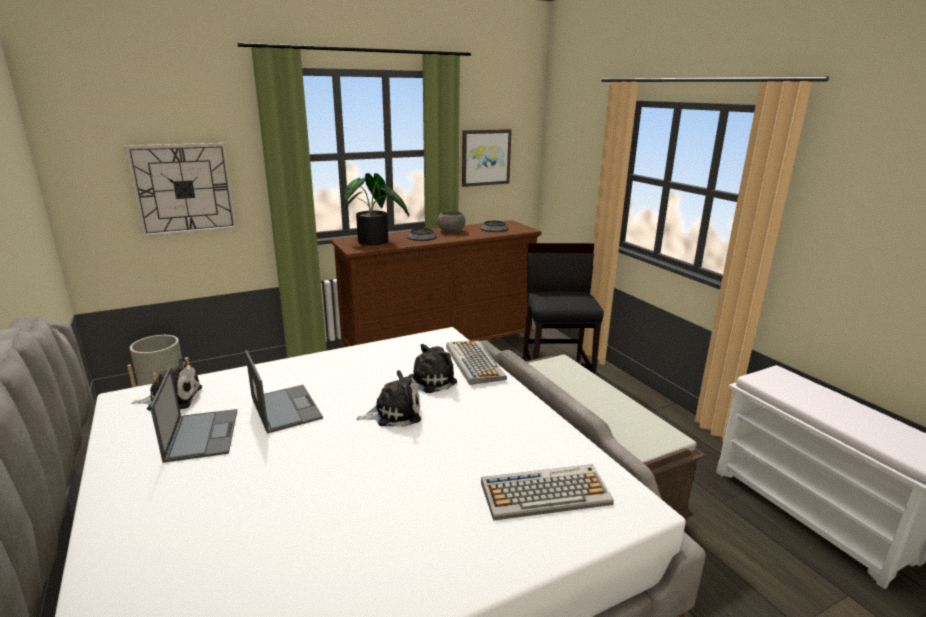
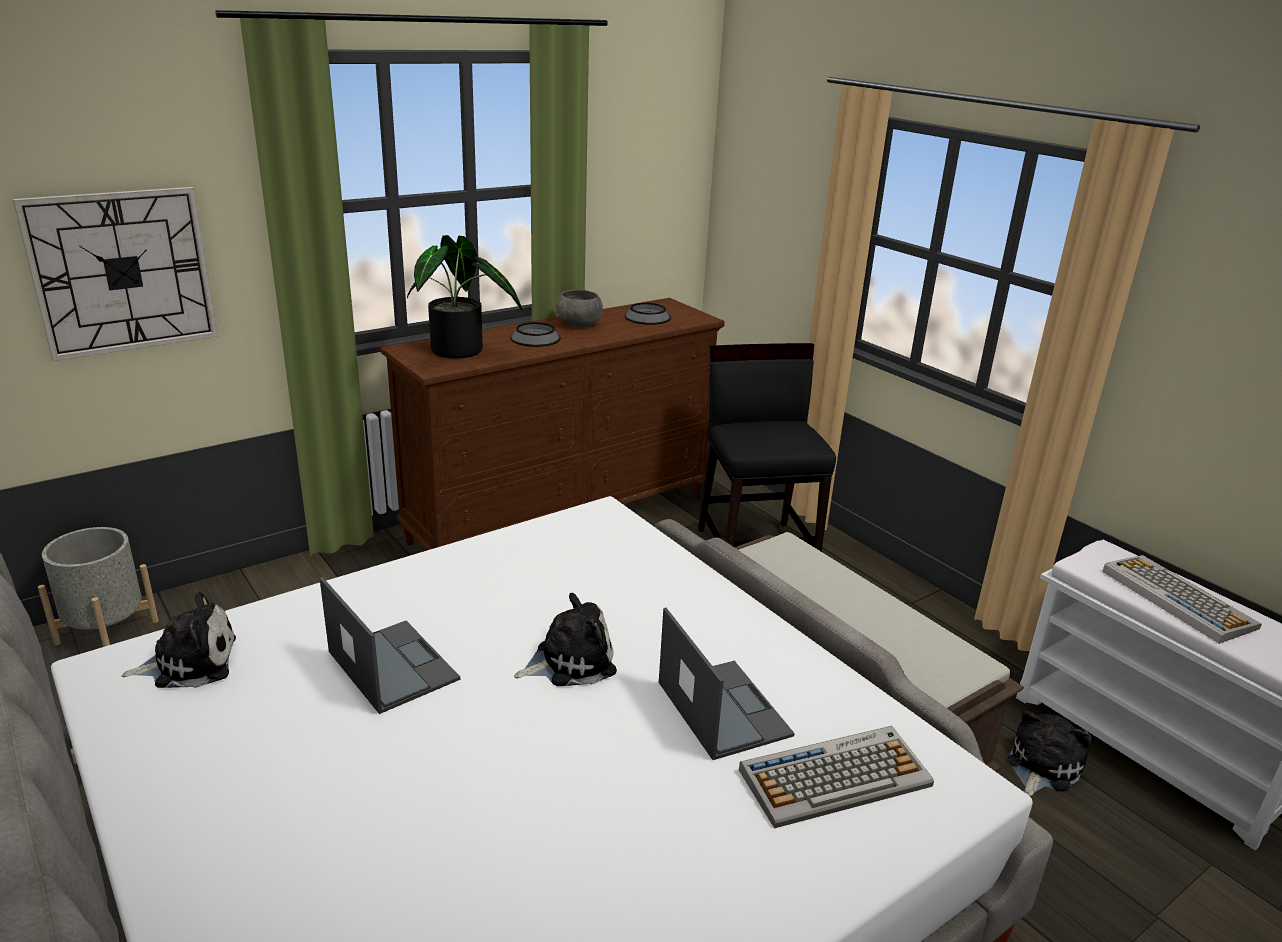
camera: 10 degrees left, 5 degrees up
(202, 434) = (271, 725): laptop -> laptop (722, 708)
(428, 381) = (605, 601): plush toy -> plush toy (1041, 766)
(473, 362) = (665, 561): keyboard -> keyboard (1175, 598)
(485, 157) = (626, 194): picture -> none

